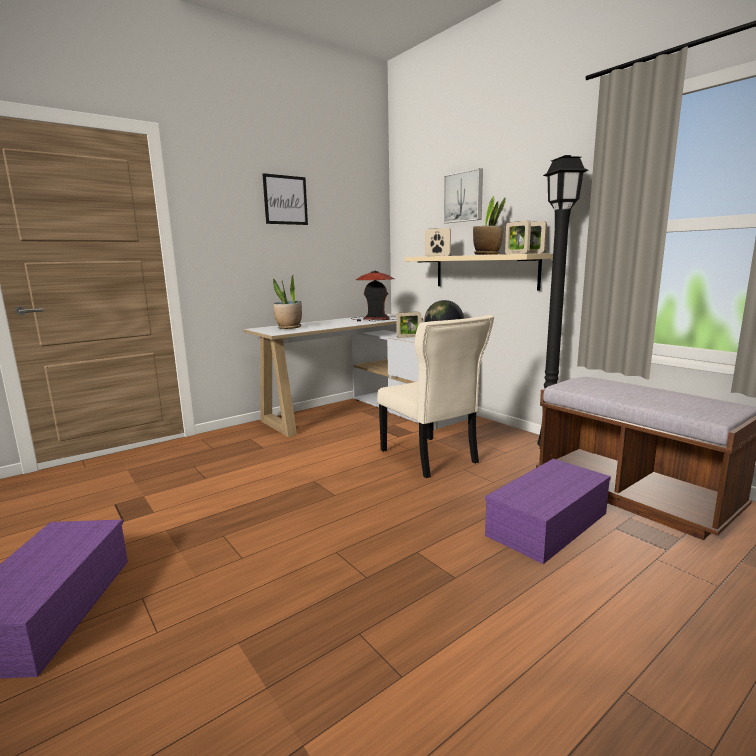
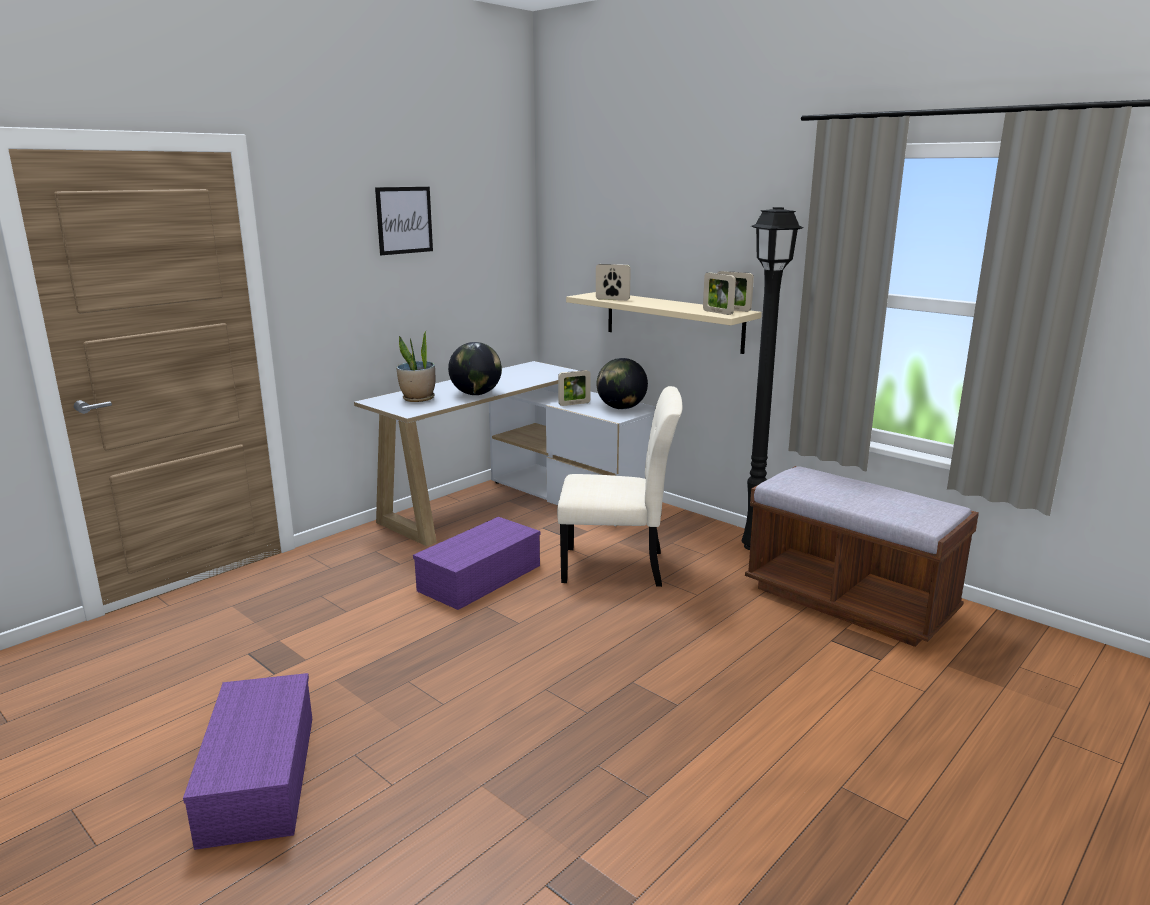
camera: 10 degrees left, 5 degrees up
(332, 326) = (476, 394): none -> globe
(375, 318) = (525, 375): table lamp -> none
(430, 458) = (618, 567): beige chair -> beige chair turned 45 degrees counterclockwise
(464, 197) = (646, 222): picture -> none
(487, 254) = (679, 305): potted plant -> none
(548, 525) = (763, 642): purple storage box -> purple storage box (479, 579)

